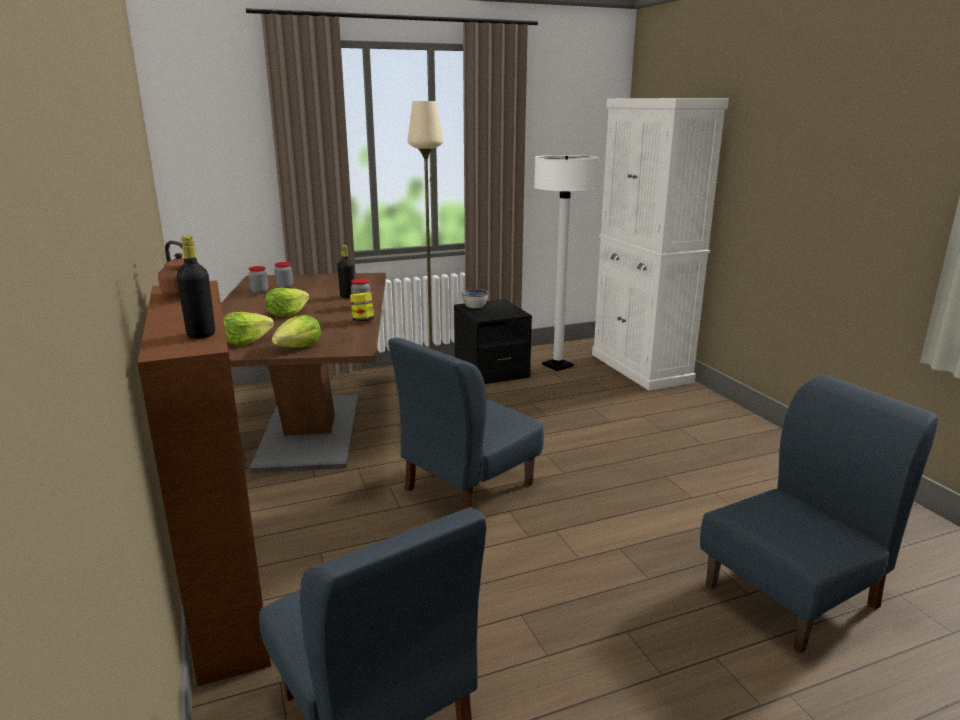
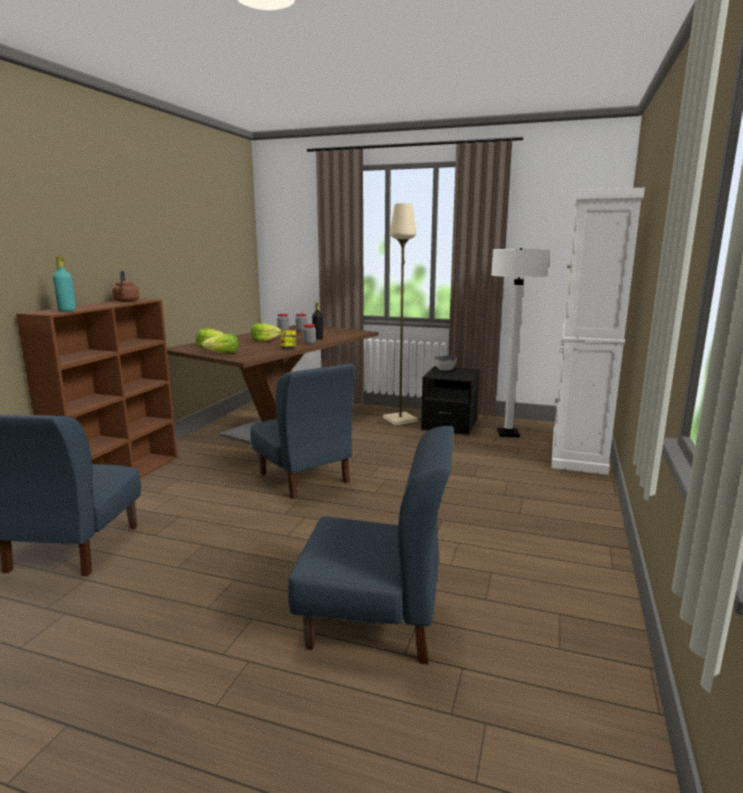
camera: 40 degrees right, 5 degrees down
(201, 335) = (67, 310): black bottle -> turquoise bottle
(467, 486) = (304, 478): blue chair -> blue chair turned 120 degrees counterclockwise

